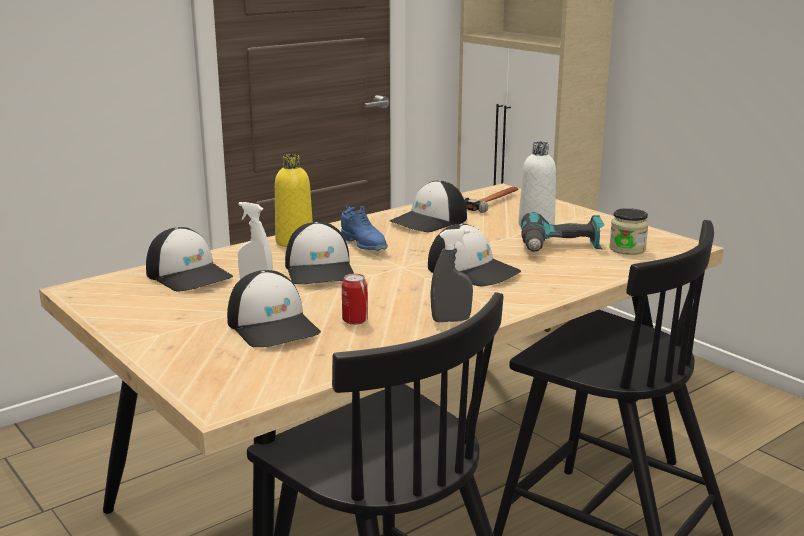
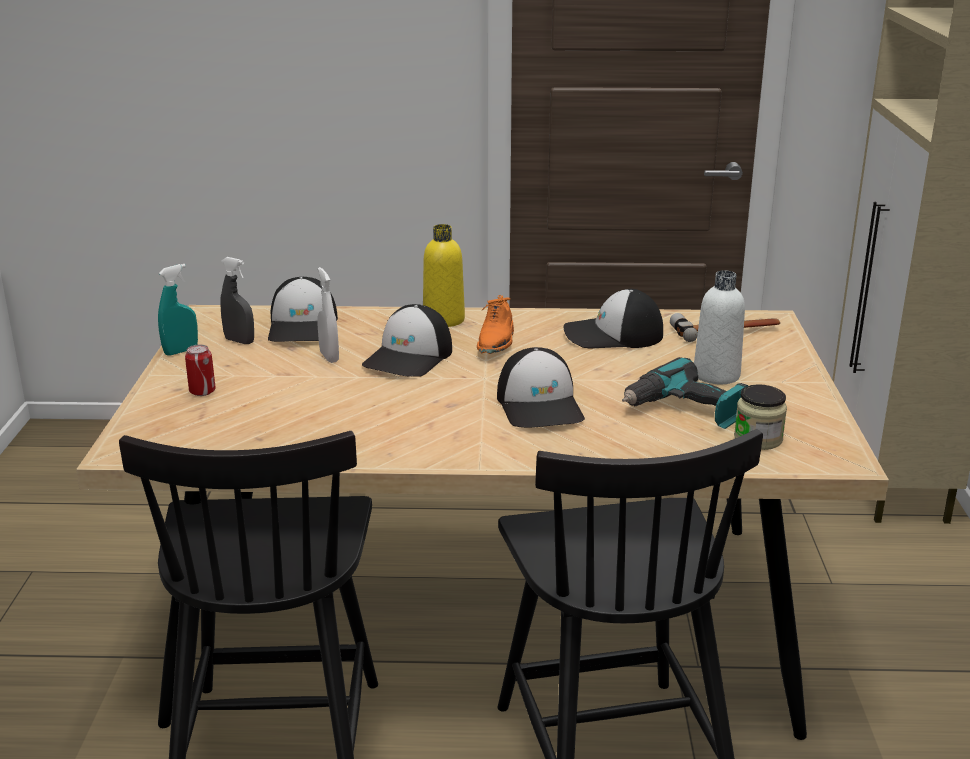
camera: 40 degrees right, 5 degrees up
(110, 321) = (181, 351): none -> turquoise spray bottle
(273, 326) = (274, 399): cap -> none
(355, 320) = (340, 418): can -> can (202, 392)
(364, 245) = (496, 343): blue shoe -> orange shoe
(451, 320) = (416, 449): grey spray bottle -> grey spray bottle (239, 341)

